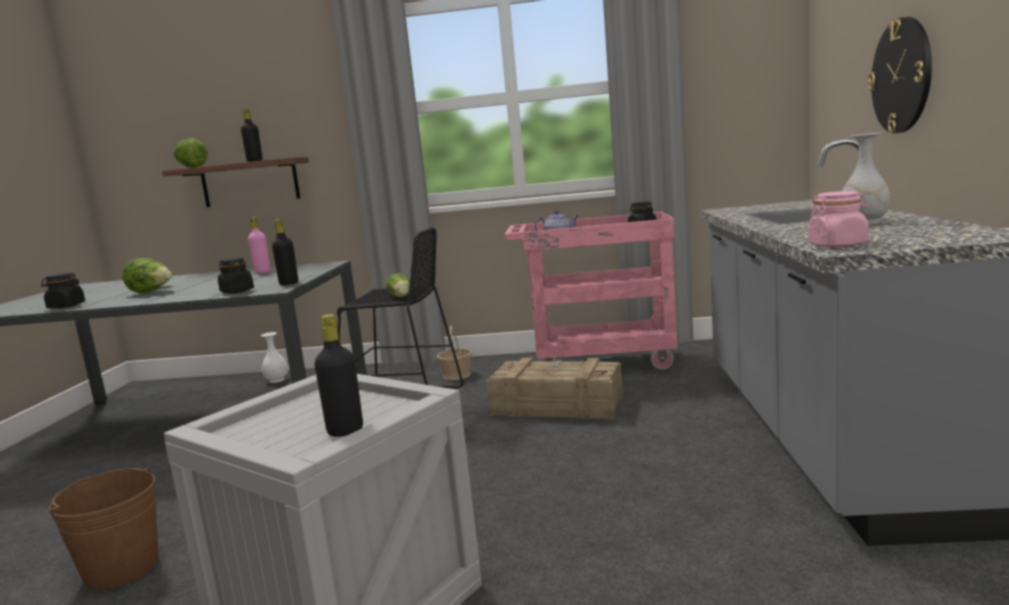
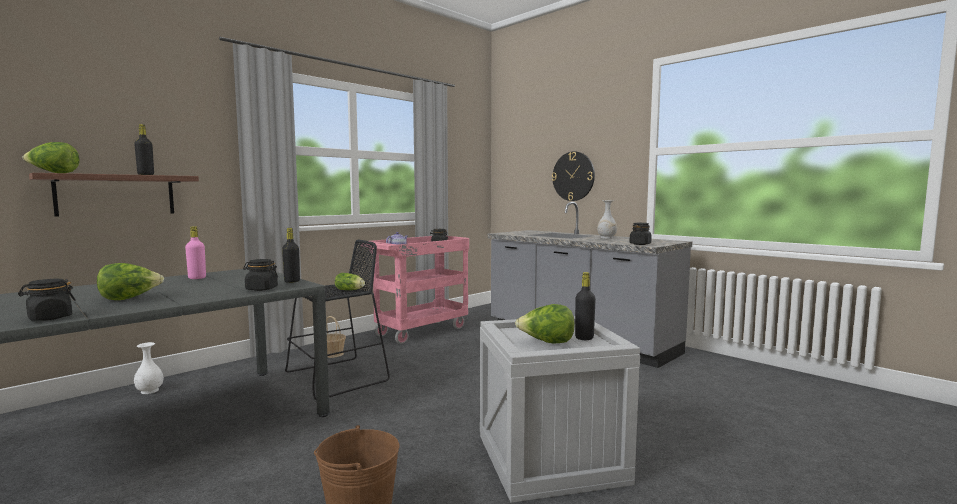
camera: 50 degrees left, 5 degrees down
(288, 424) = (547, 343): none -> lettuce
(556, 406) = (441, 355): crate -> none
(838, 245) = (640, 244): pink jar -> black jar

